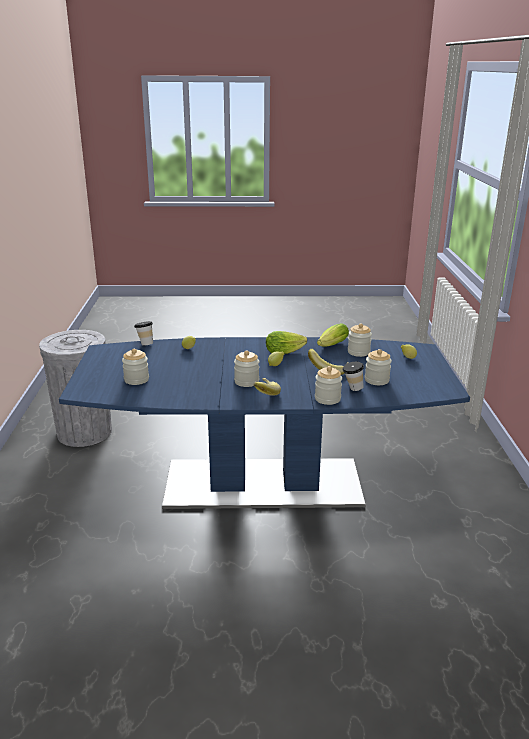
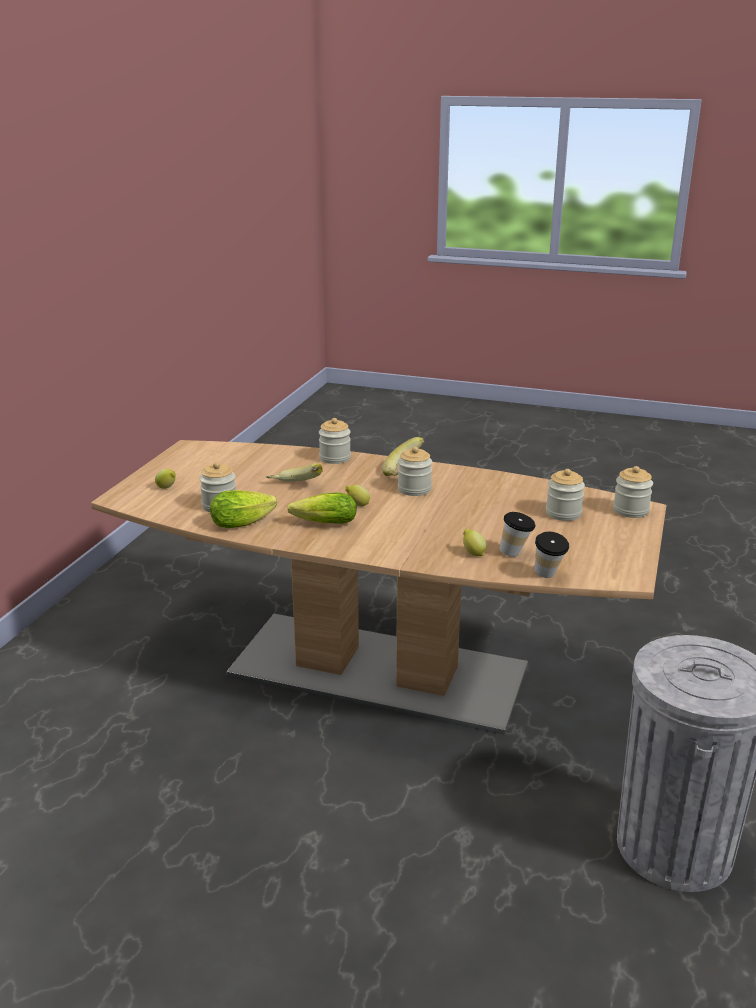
camera: 160 degrees left, 0 degrees up
(264, 483) = (377, 670): blue dining table -> brown dining table
(352, 389) = (294, 463): cup -> cup (516, 554)
(376, 380) = (252, 468): jar -> jar (630, 510)

